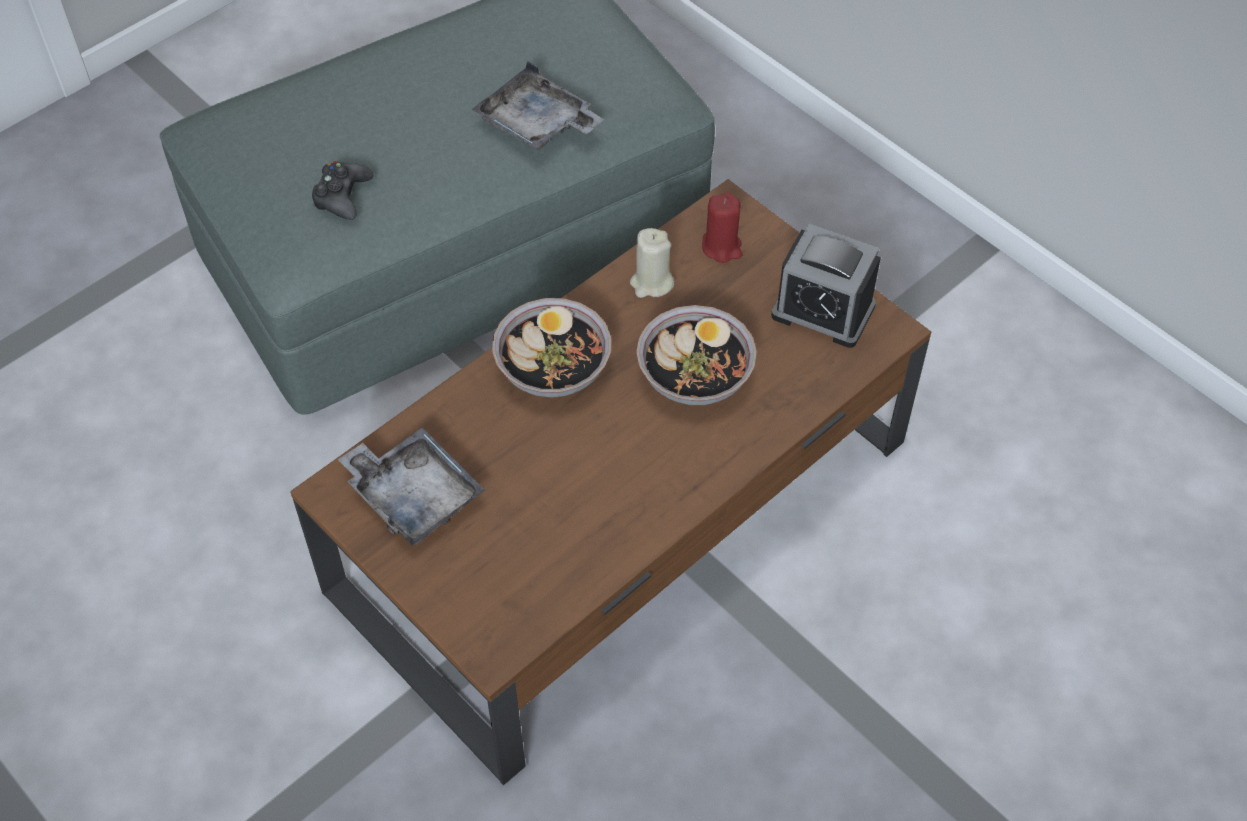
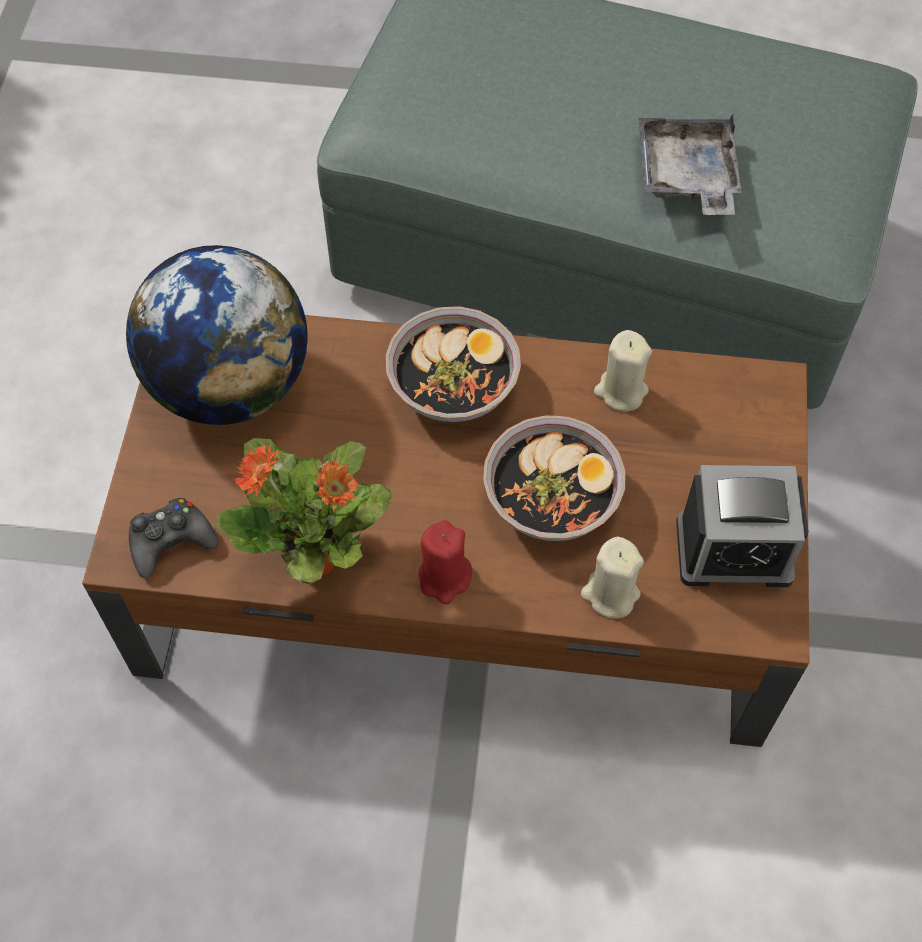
camera: 50 degrees right, 5 degrees up
(342, 196) = (464, 110): black game controller -> black game controller (171, 541)
(413, 495) = (231, 385): grey tray -> globe
(609, 535) = (317, 555): none -> potted plant
(722, 247) = (720, 415): red candle -> red candle (444, 578)
(793, 394) = (610, 594): none -> beige candle
(823, 311) = (734, 550): alarm clock -> alarm clock turned 75 degrees counterclockwise

